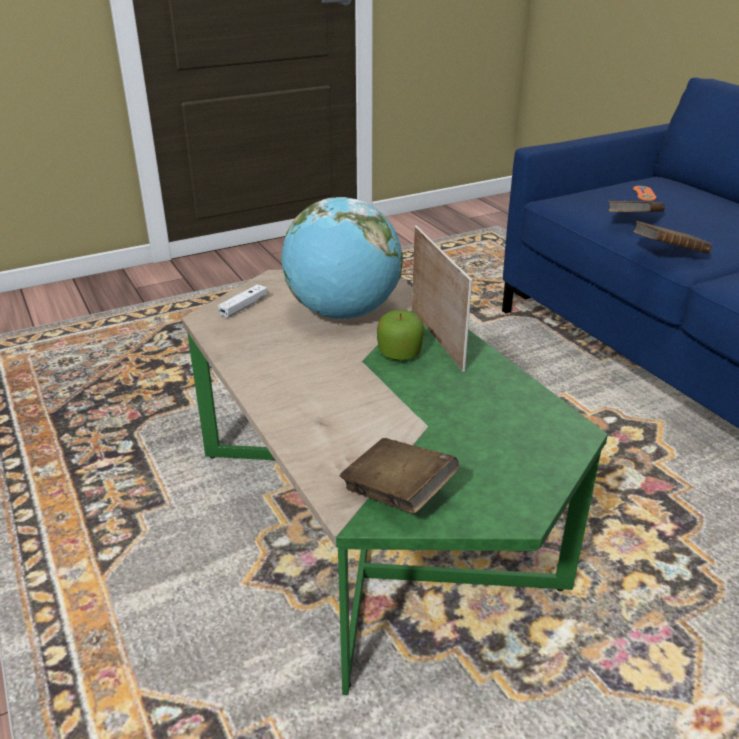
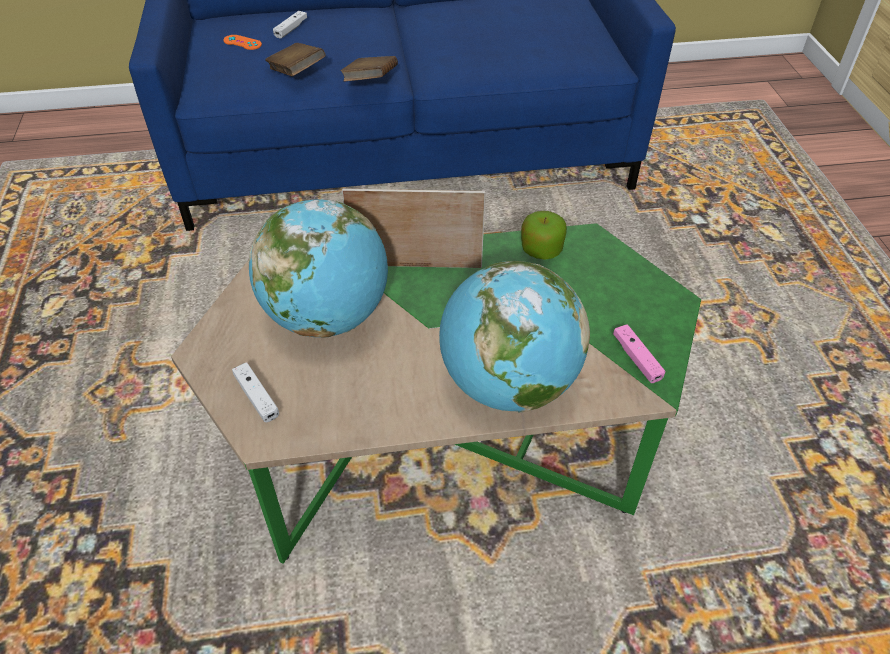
camera: 70 degrees left, 15 degrees up
(314, 415) = (508, 384): none -> globe
(397, 494) = (636, 358): brown book -> pink game controller
(400, 353) = (429, 297): apple -> apple (541, 250)
(696, 204) = (291, 29): none -> white game controller

